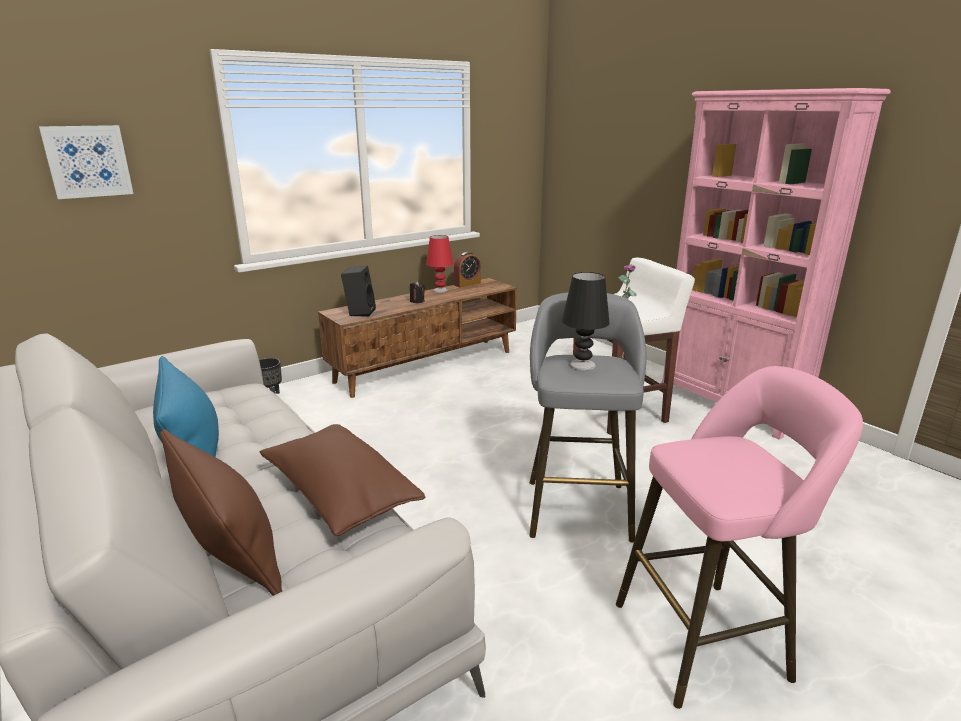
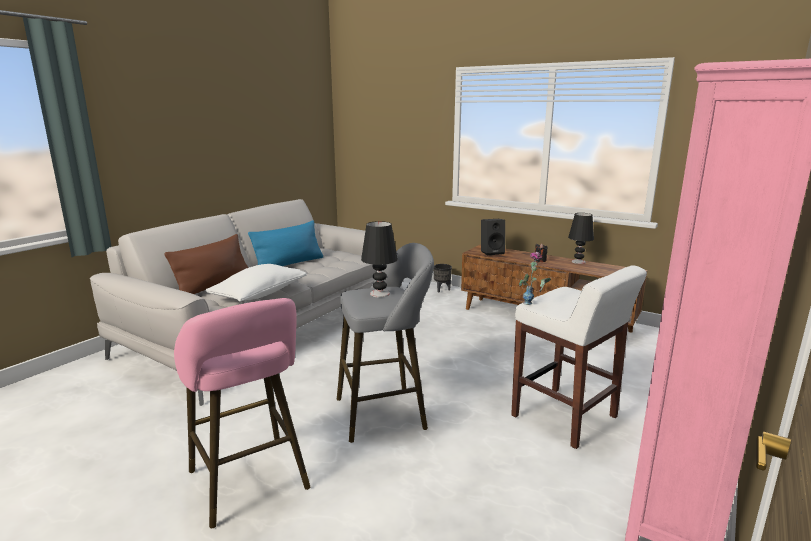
camera: 70 degrees right, 5 degrees down
(88, 161) = (392, 130): picture -> none
(340, 495) = (259, 294): brown pillow -> white pillow
(440, 290) = (578, 262): red table lamp -> black table lamp
(467, 284) = (612, 266): alarm clock -> none

